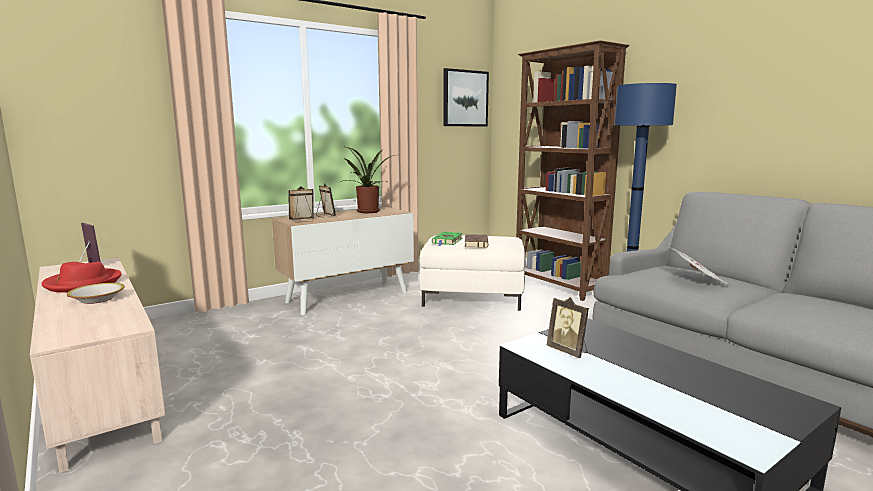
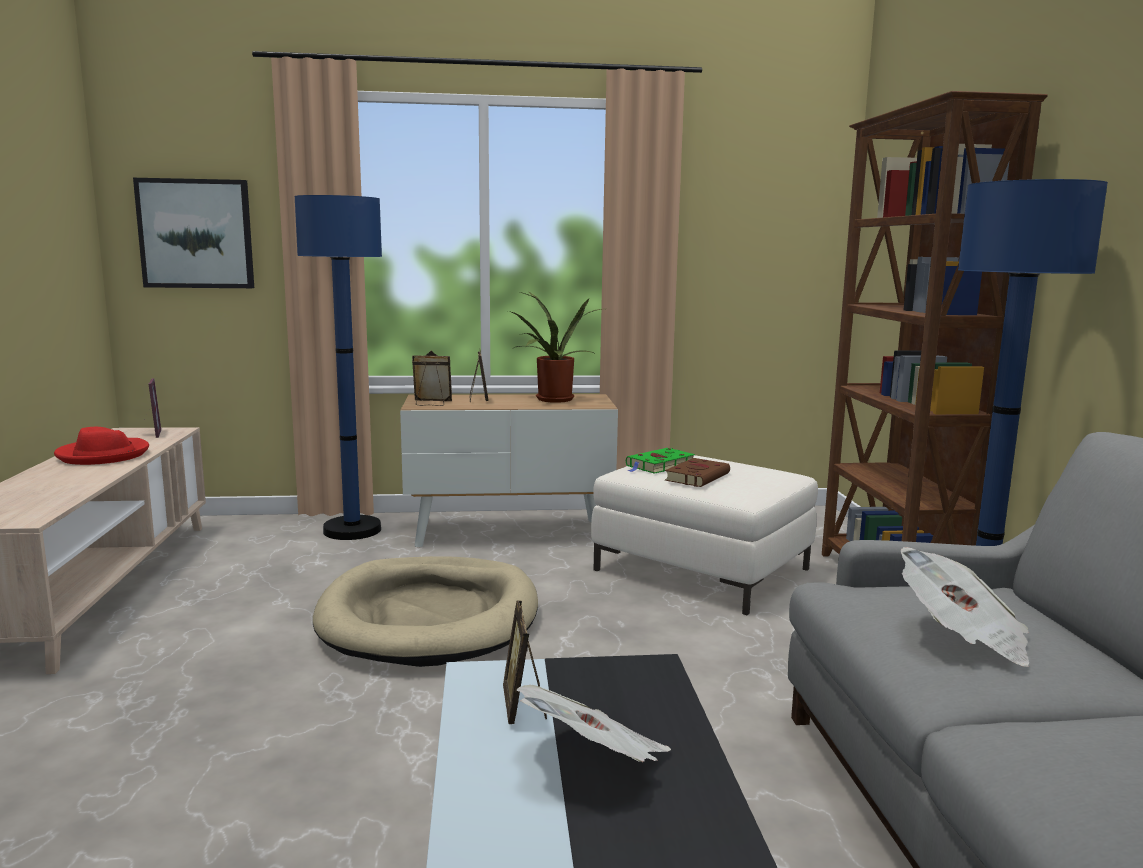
camera: 30 degrees right, 0 degrees up
(98, 299) = (73, 478): bowl -> none
(245, 314) = (352, 530): none -> blue floor lamp
(369, 347) = (430, 617): none -> beige dog bed
(465, 98) = (791, 210): picture -> picture (196, 234)
(631, 361) = (595, 761): none -> newspaper

